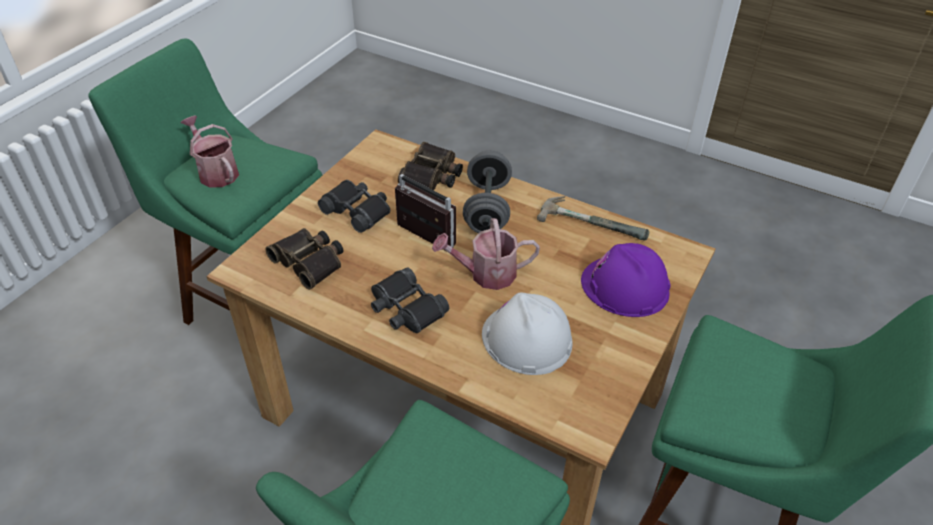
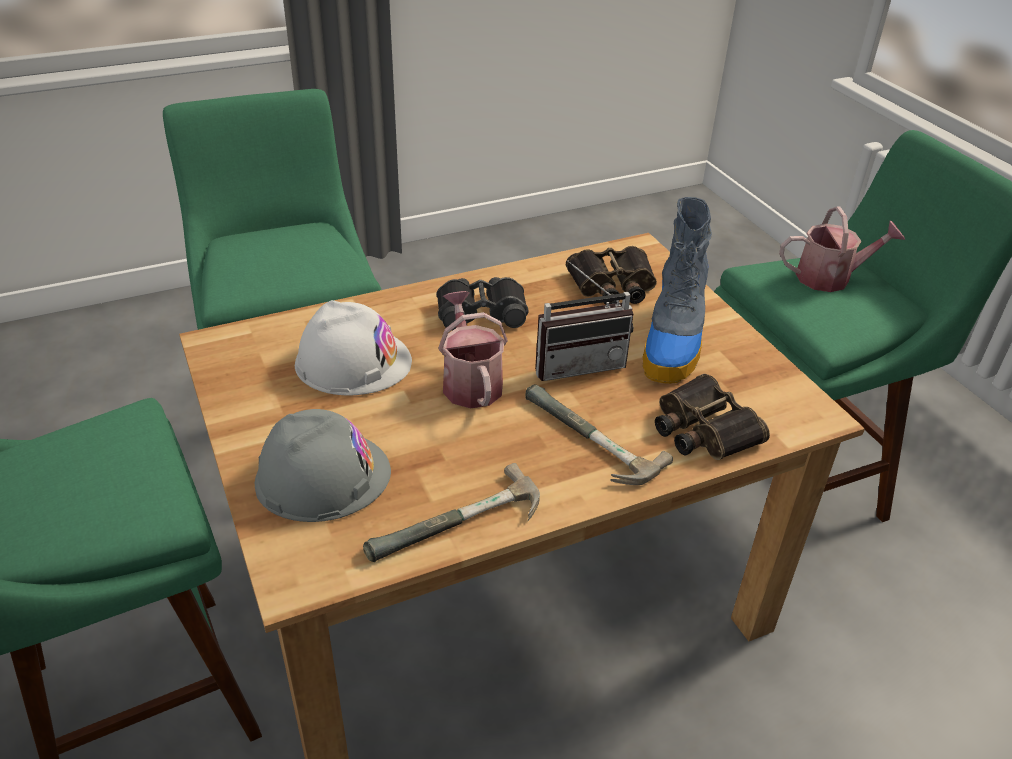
camera: 125 degrees right, 5 degrees down
(357, 211) = (673, 341): black binoculars -> boot
(486, 274) = (470, 381): watering can -> watering can turned 45 degrees counterclockwise
(487, 209) = (583, 441): grey dumbbell -> hammer
(624, 286) = (322, 476): purple hard hat -> grey hard hat

